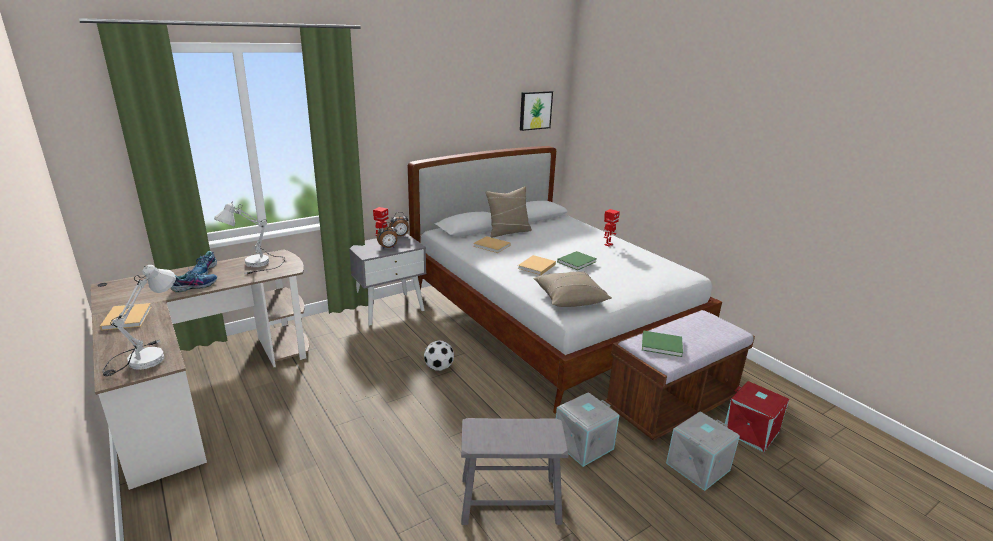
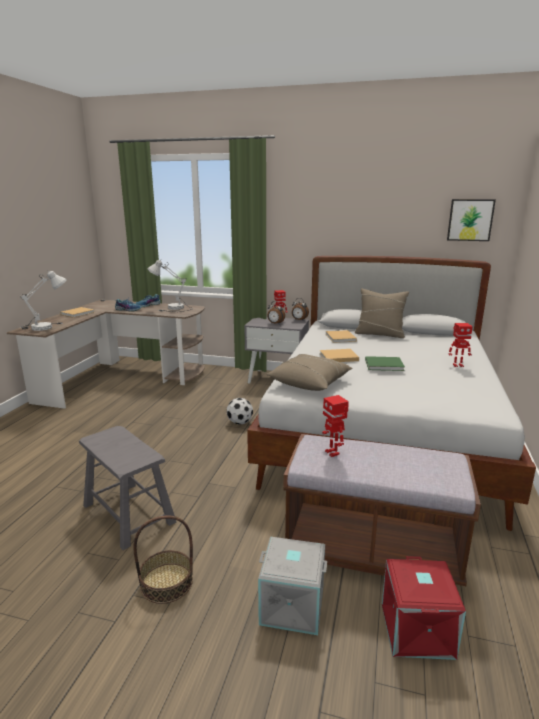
camera: 50 degrees right, 5 degrees down
(583, 444) = (235, 520): grey storage box -> none
(627, 516) = (166, 583): none -> basket
(663, 345) = (333, 452): green book -> toy robot

